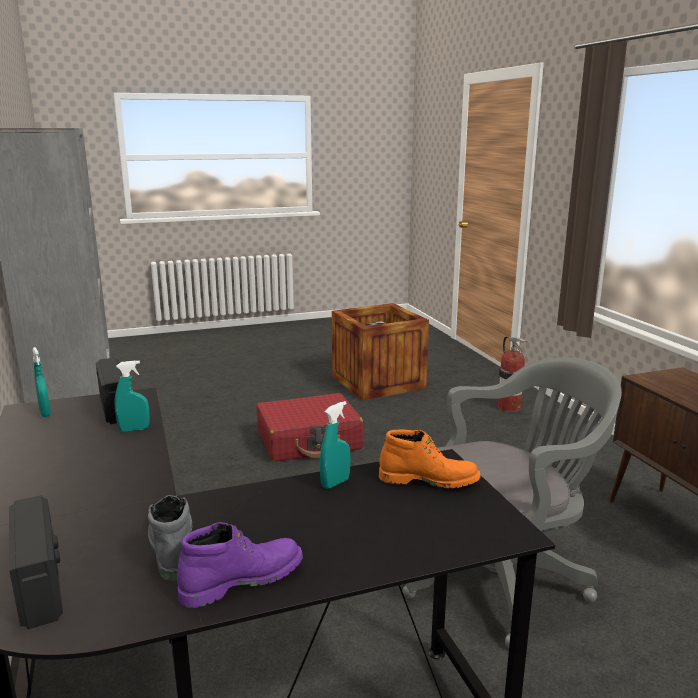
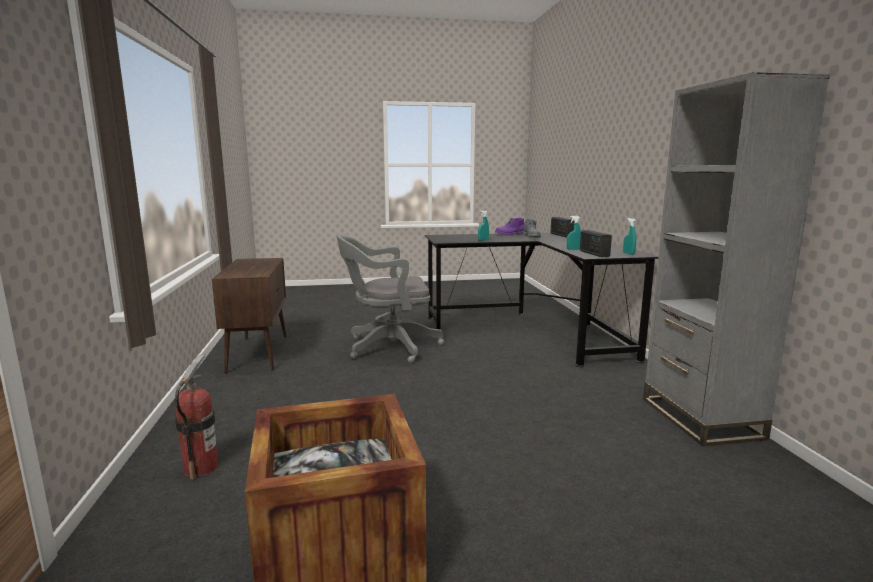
camera: 170 degrees left, 5 degrees down
(309, 441) = (486, 438): red suitcase -> none
(429, 480) = (450, 240): orange boot -> none

